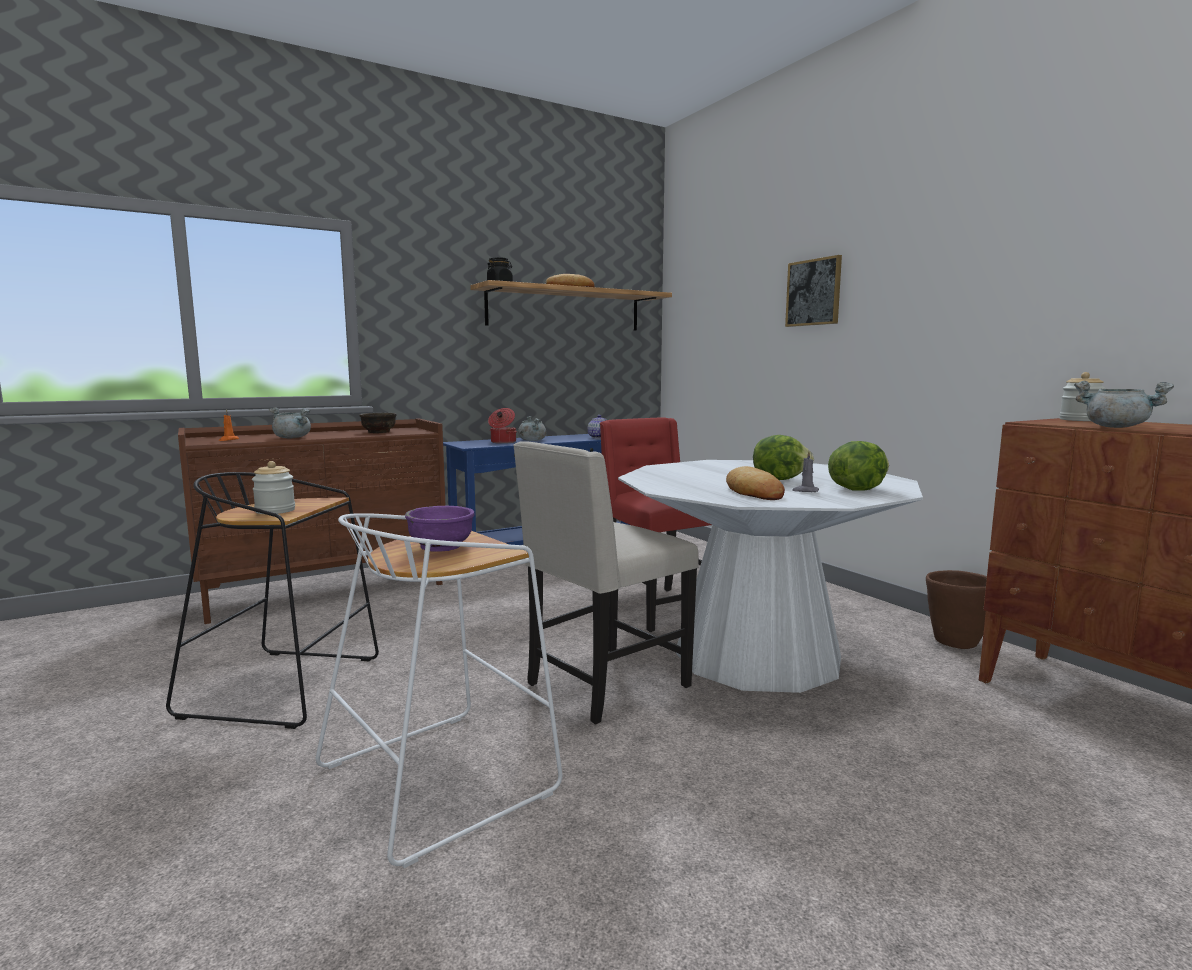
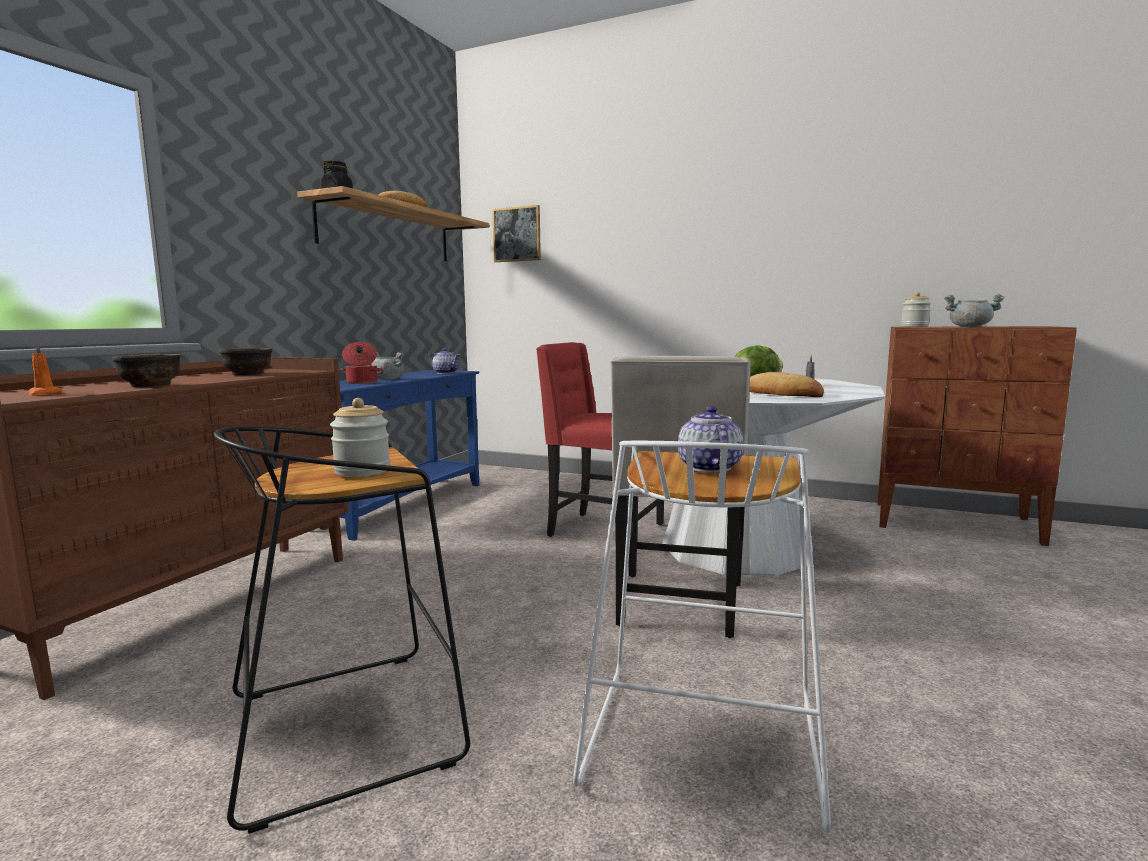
camera: 35 degrees left, 0 degrees up
(293, 438) = (151, 385): grey cooking pot -> brown bowl
(440, 546) = (708, 467): purple bowl -> teapot
(813, 292) = (655, 229): picture -> picture (517, 234)
(856, 489) = (829, 386): lettuce -> none
(954, 642) = (826, 507): brown planter -> none

